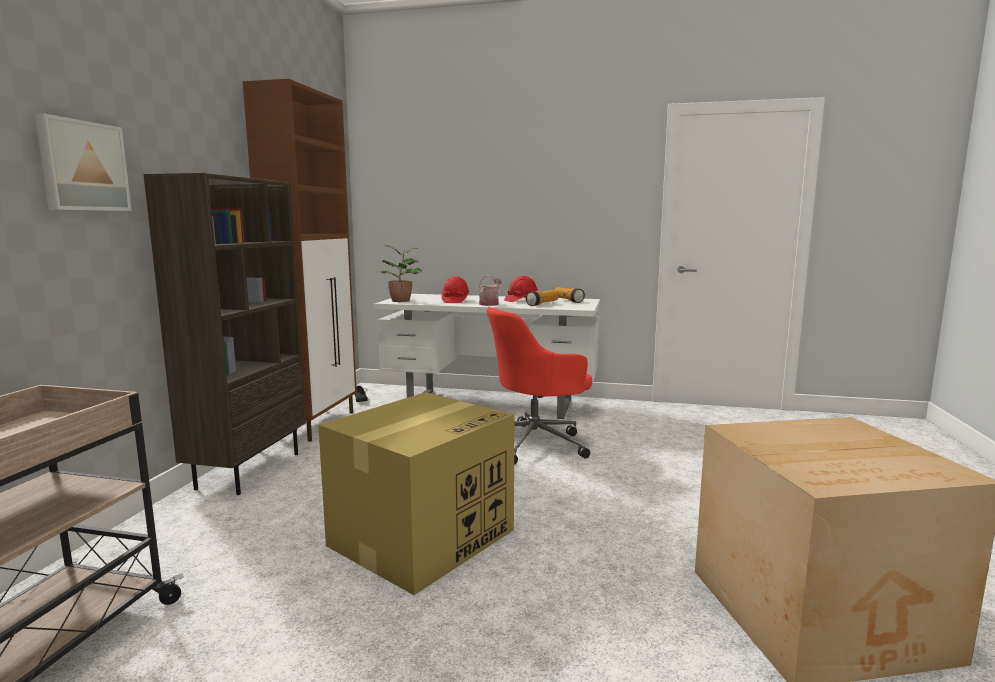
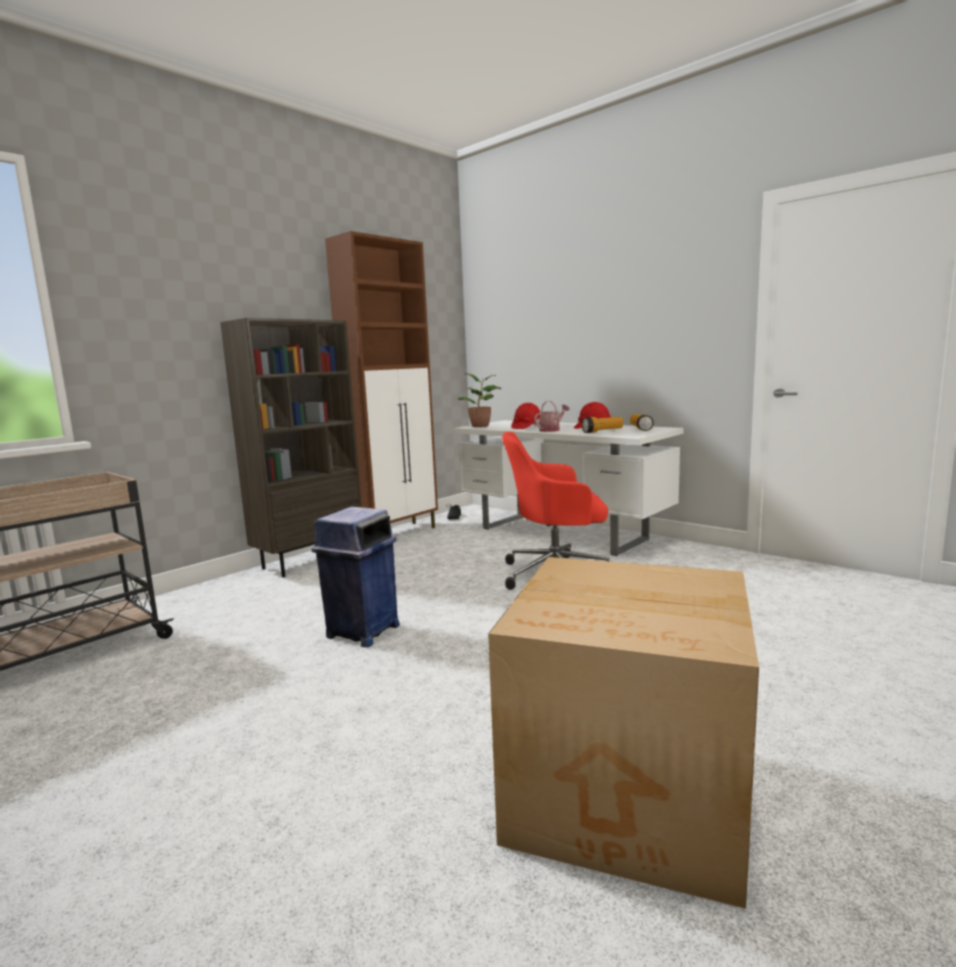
camera: 30 degrees right, 0 degrees up
(82, 166) = (170, 319): picture -> none
(423, 536) = (362, 632): cardboard box -> blue trash can

